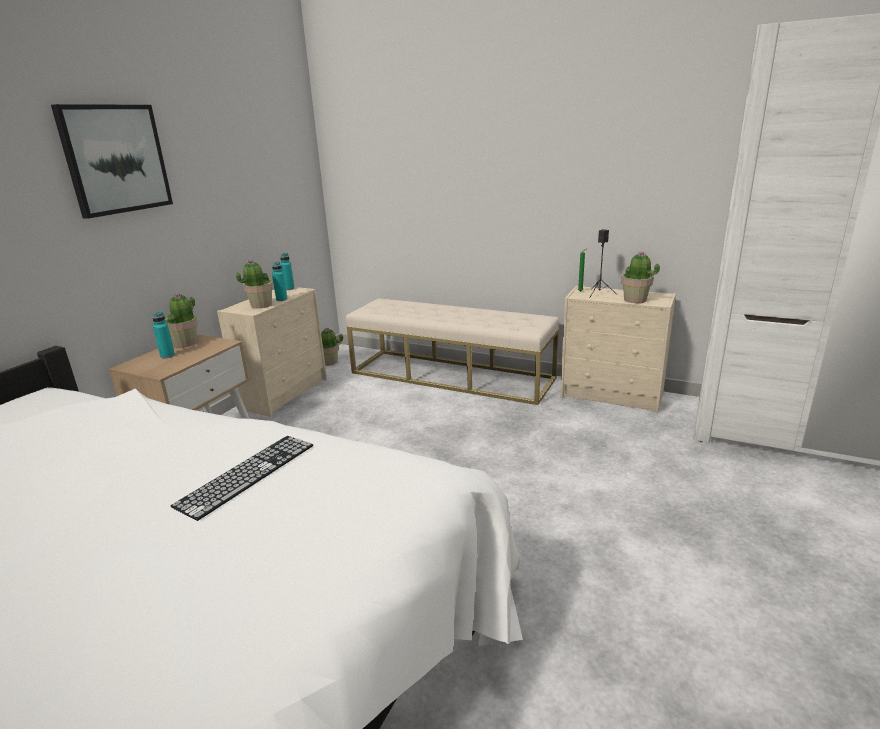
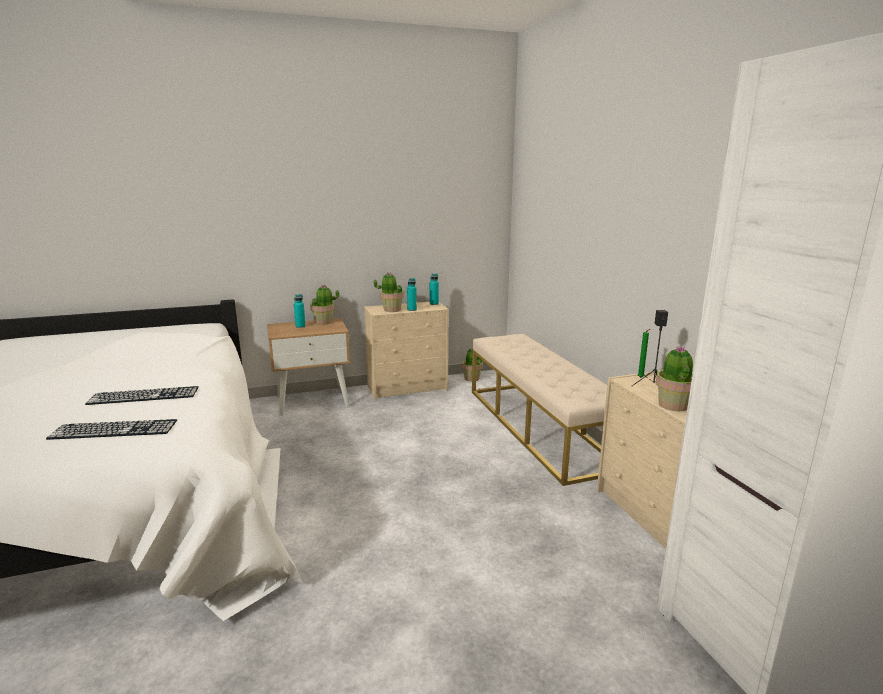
camera: 45 degrees right, 5 degrees down
(115, 159) = (302, 186): picture -> none
(326, 512) = (114, 429): none -> keyboard

